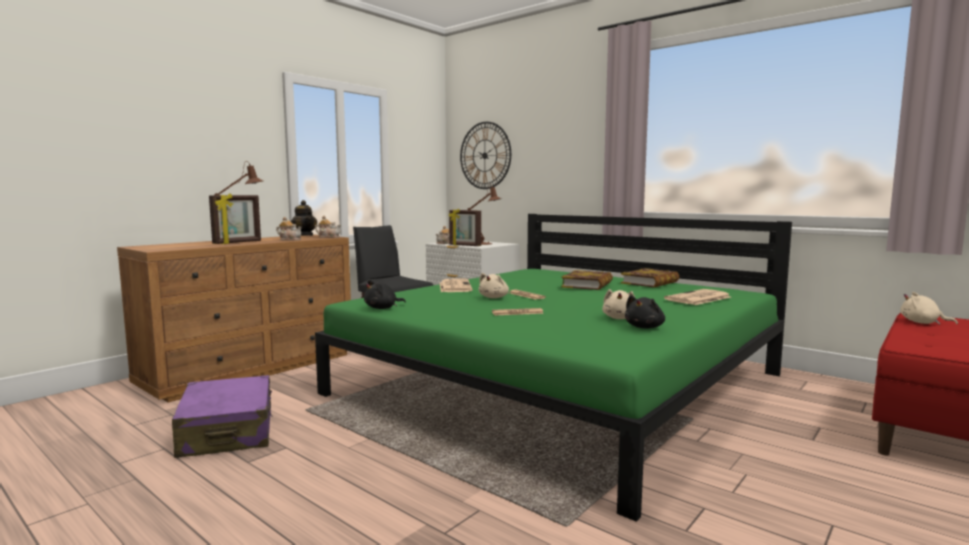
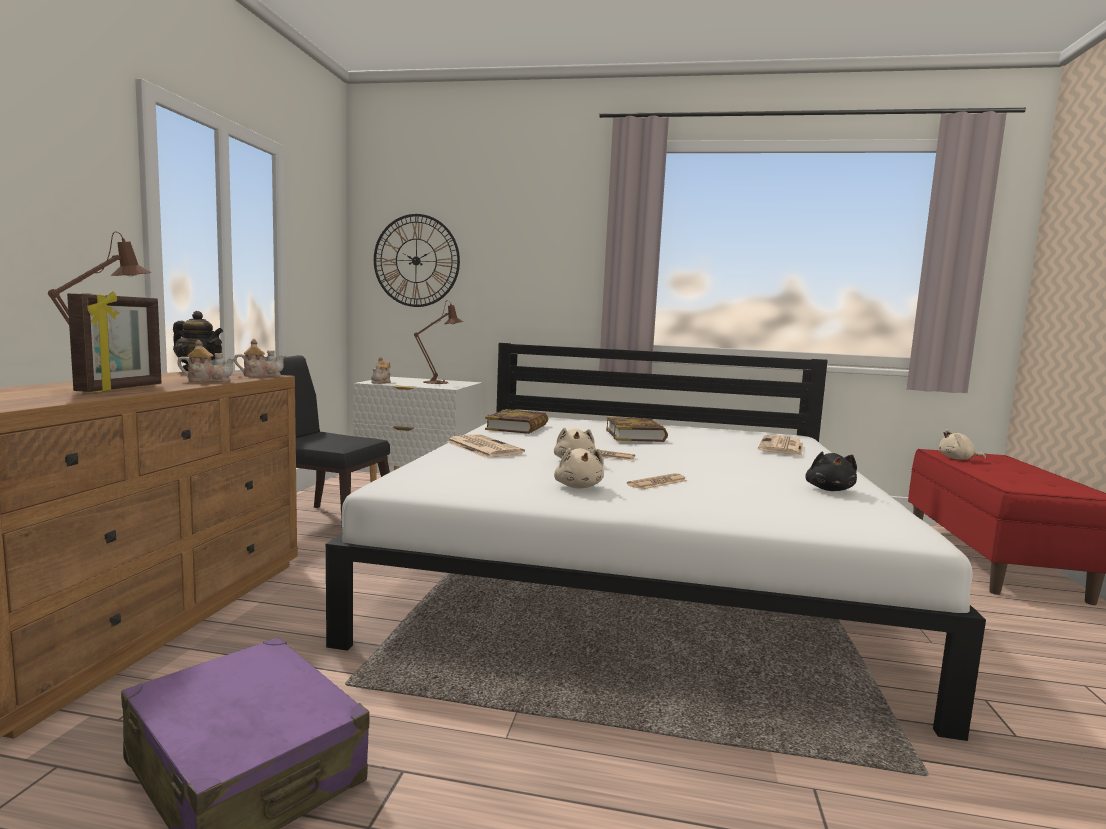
camera: 30 degrees left, 0 degrees up
(382, 308) = (466, 493): black plush toy -> none
(464, 245) = (421, 385): picture frame -> none
(561, 383) = (637, 565): green bed -> white bed
(620, 318) = (776, 479): beige plush toy -> beige plush toy (578, 486)
(650, 282) = (687, 429): book -> book (517, 427)

